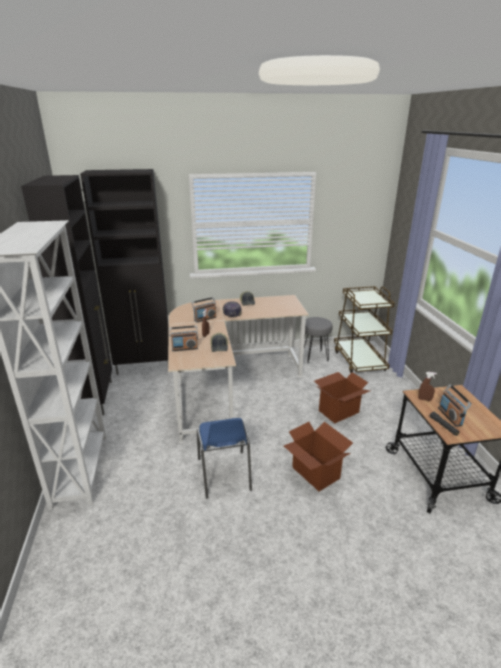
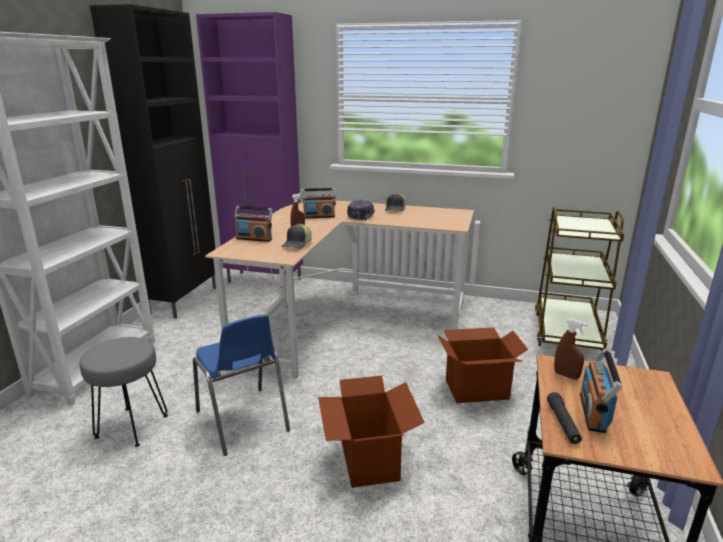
camera: 25 degrees right, 5 degrees down
(145, 367) = (265, 281): black cabinet -> purple cabinet
(224, 474) = (243, 421): blue chair -> blue chair turned 45 degrees counterclockwise
(314, 356) = (497, 313): grey stool -> grey stool (131, 426)

